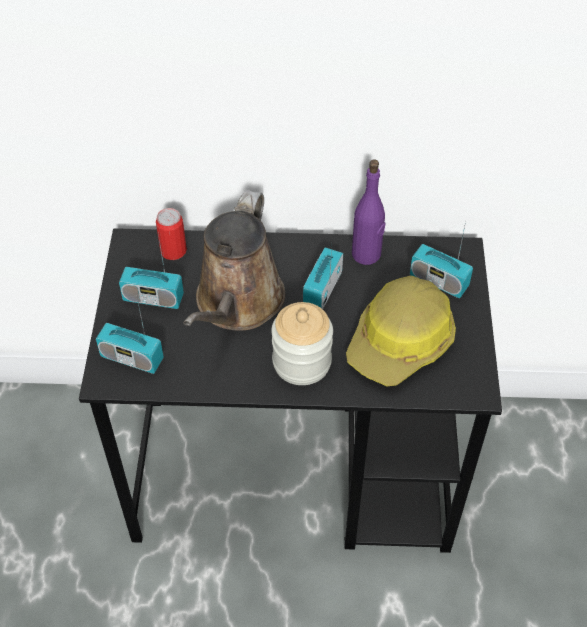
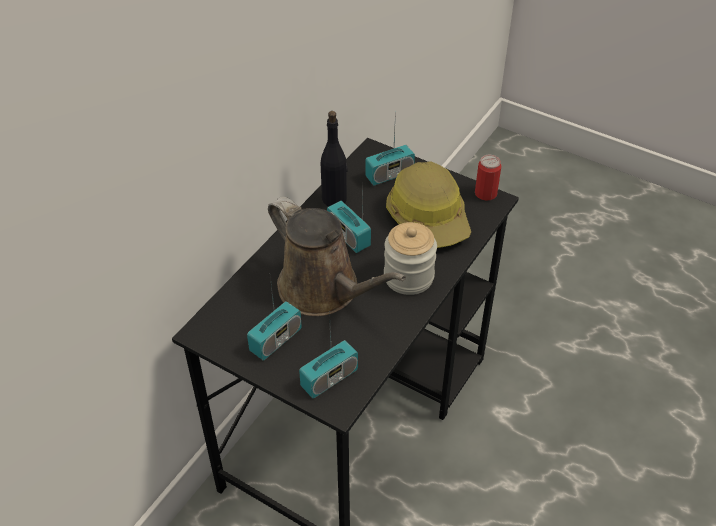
camera: 60 degrees left, 5 degrees down
(173, 251) = (235, 307): can -> can (485, 193)
(366, 254) = (334, 199): purple bottle -> black bottle

